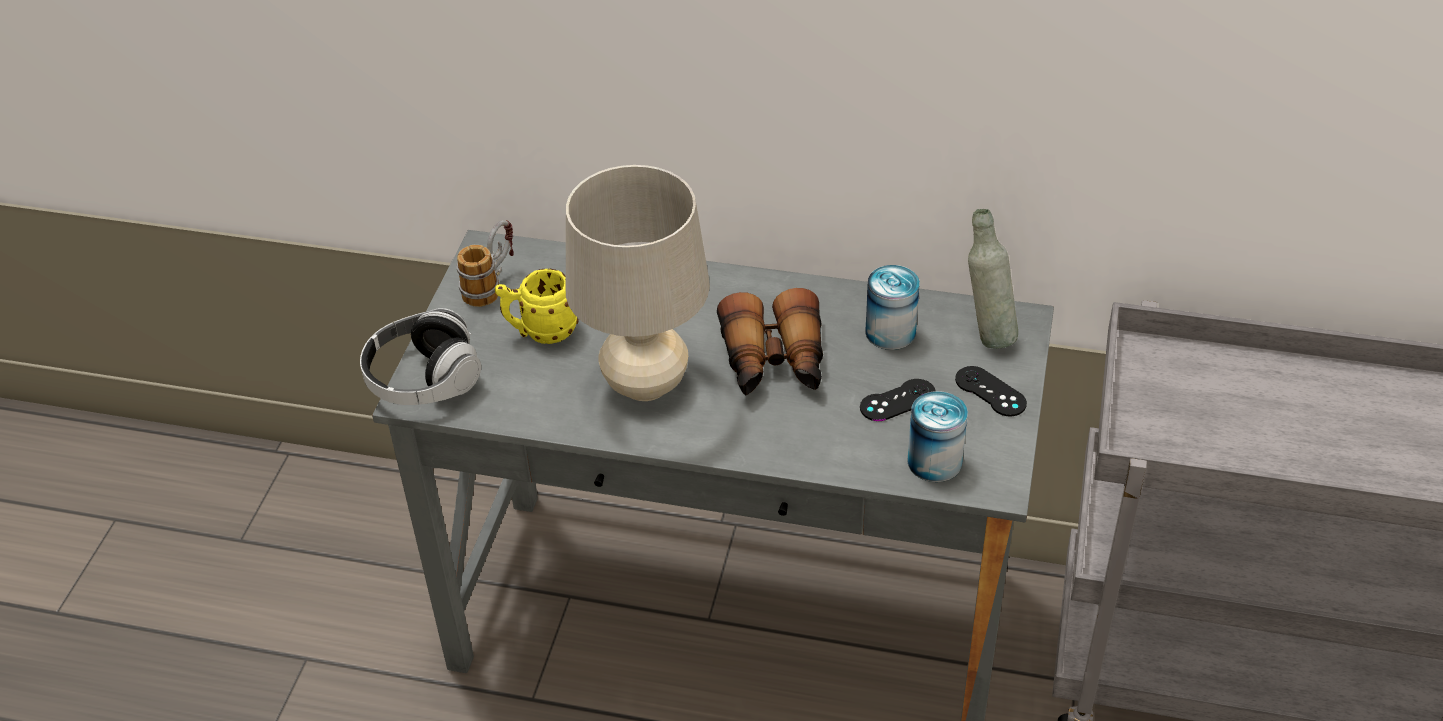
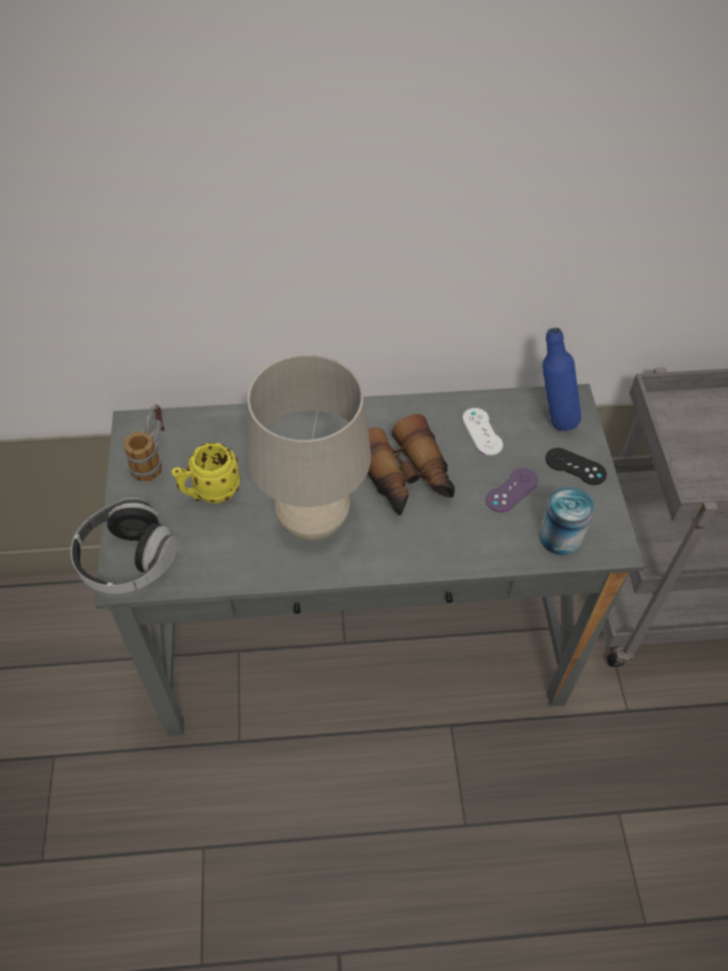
camera: 20 degrees left, 10 degrees up
(890, 332) = (482, 432): can -> white game controller
(897, 400) = (511, 490): black game controller -> purple game controller
(987, 334) = (552, 418): grey bottle -> blue bottle

